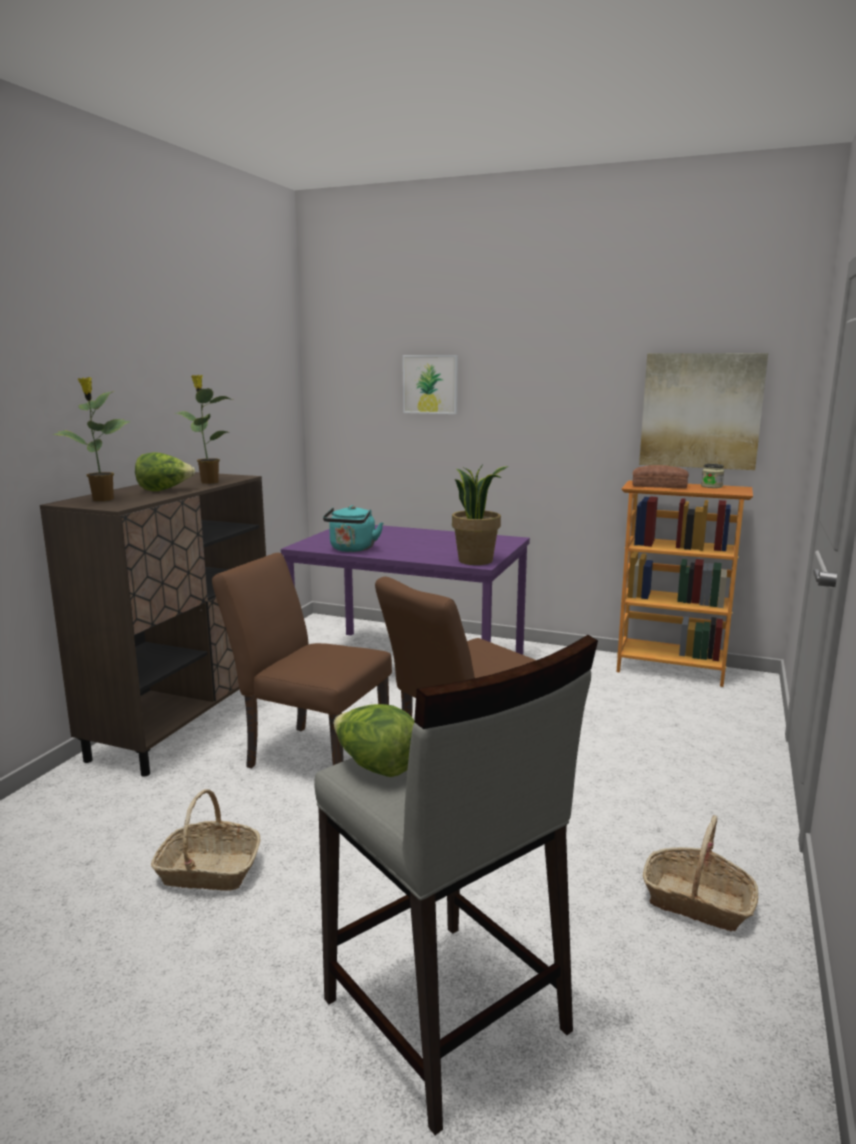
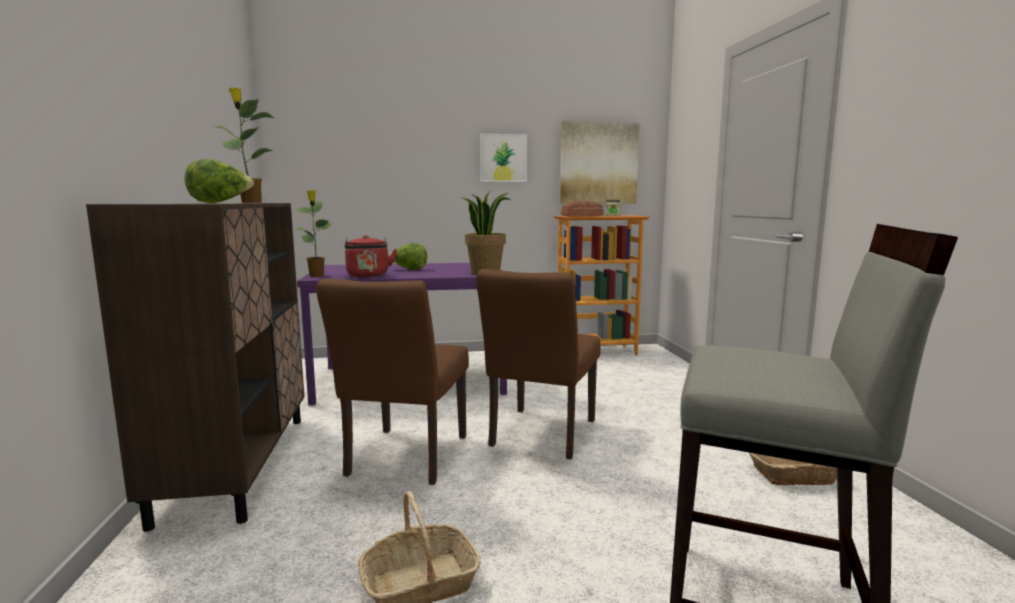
camera: 30 degrees left, 5 degrees down
(102, 499) = (165, 203): potted plant -> potted plant (316, 276)
(309, 755) = (403, 460): brown chair -> brown chair turned 75 degrees counterclockwise
(352, 549) = (368, 276): turquoise kettle -> red kettle
(375, 767) = (737, 374): lettuce -> lettuce (409, 269)
(430, 384) = (389, 143): picture -> picture (503, 158)

